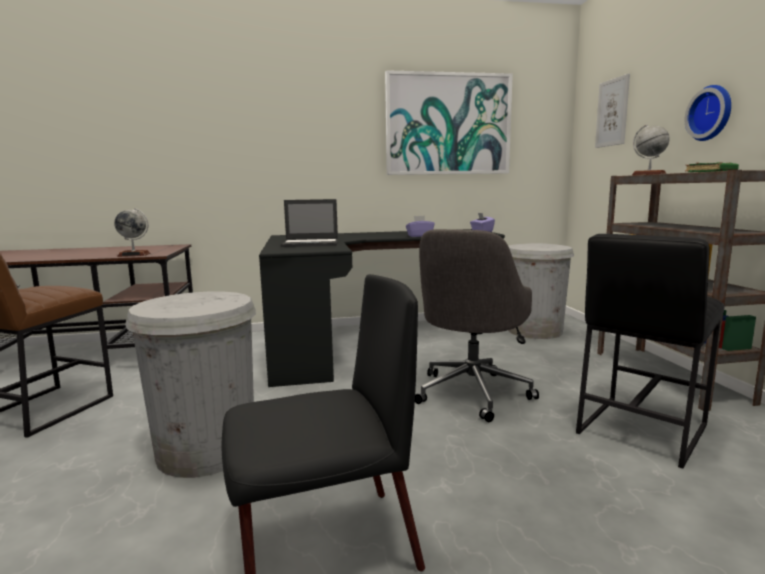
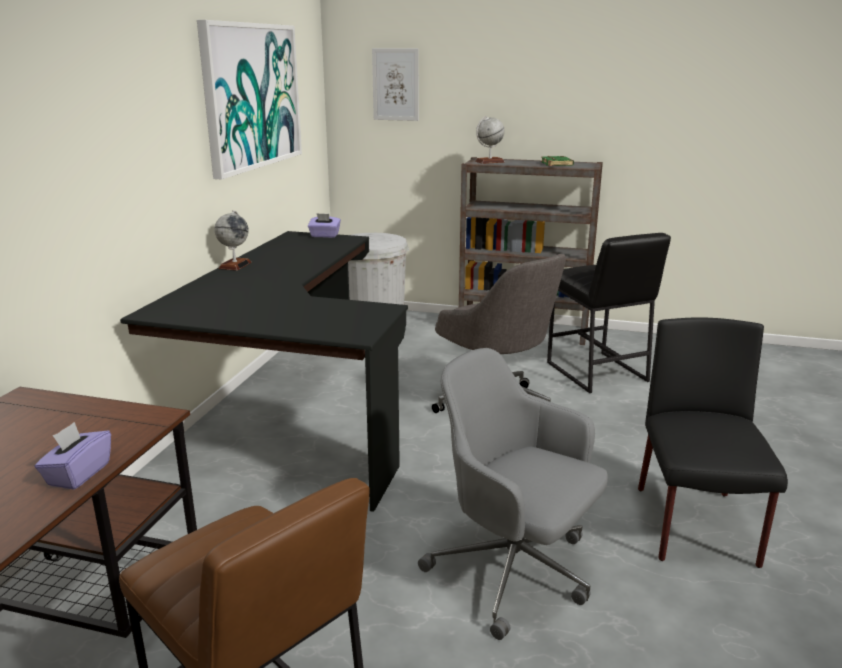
camera: 65 degrees left, 10 degrees up
(134, 255) = (121, 436): globe -> globe (235, 265)
(207, 450) = (514, 572): white trash can -> grey office chair
(311, 243) = (305, 311): laptop -> none
(419, 236) = (320, 261): purple tissue box -> purple tissue box (78, 474)
(711, 113) = (524, 108): wall clock -> none

